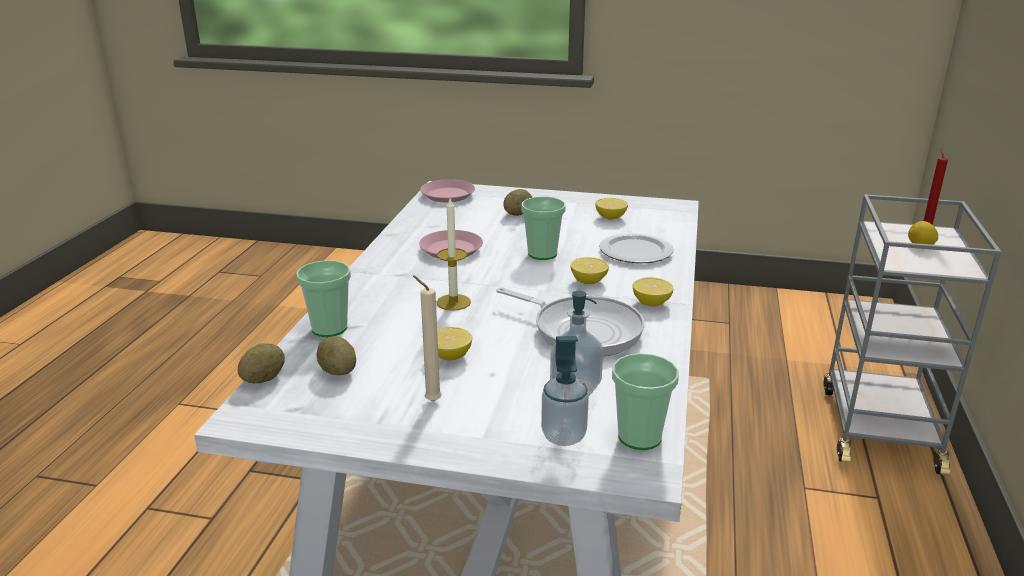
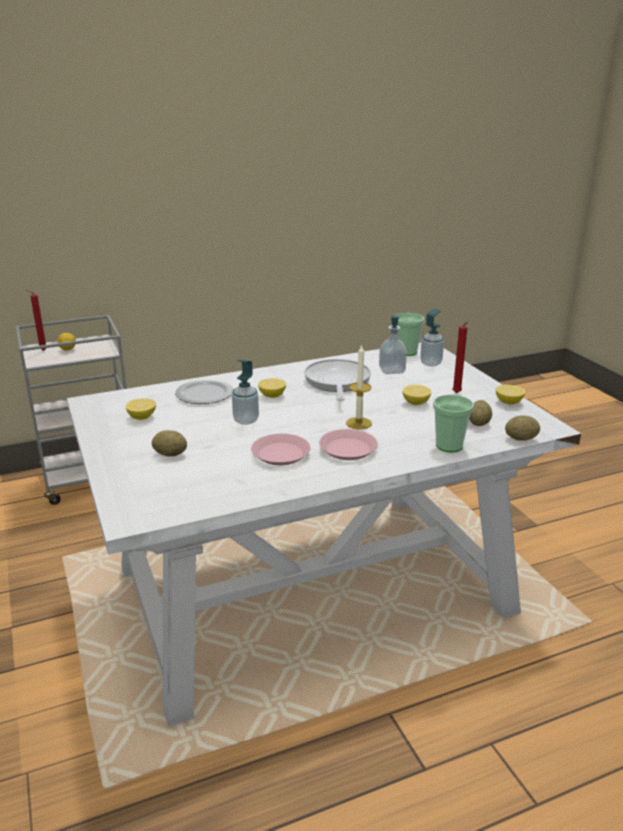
camera: 125 degrees left, 0 degrees up
(430, 400) = (457, 394): beige candle -> red candle
(447, 195) = (150, 507): pink plate -> pink plate (348, 449)
(542, 254) = (246, 420): cup -> soap dispenser
(651, 303) = (279, 375): lemon -> lemon (508, 402)

